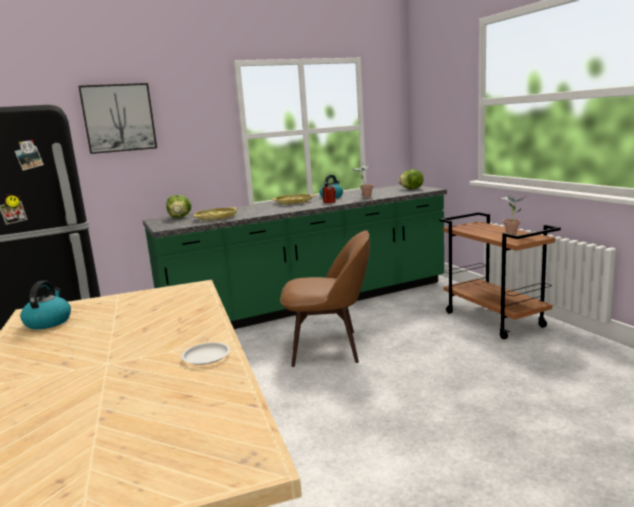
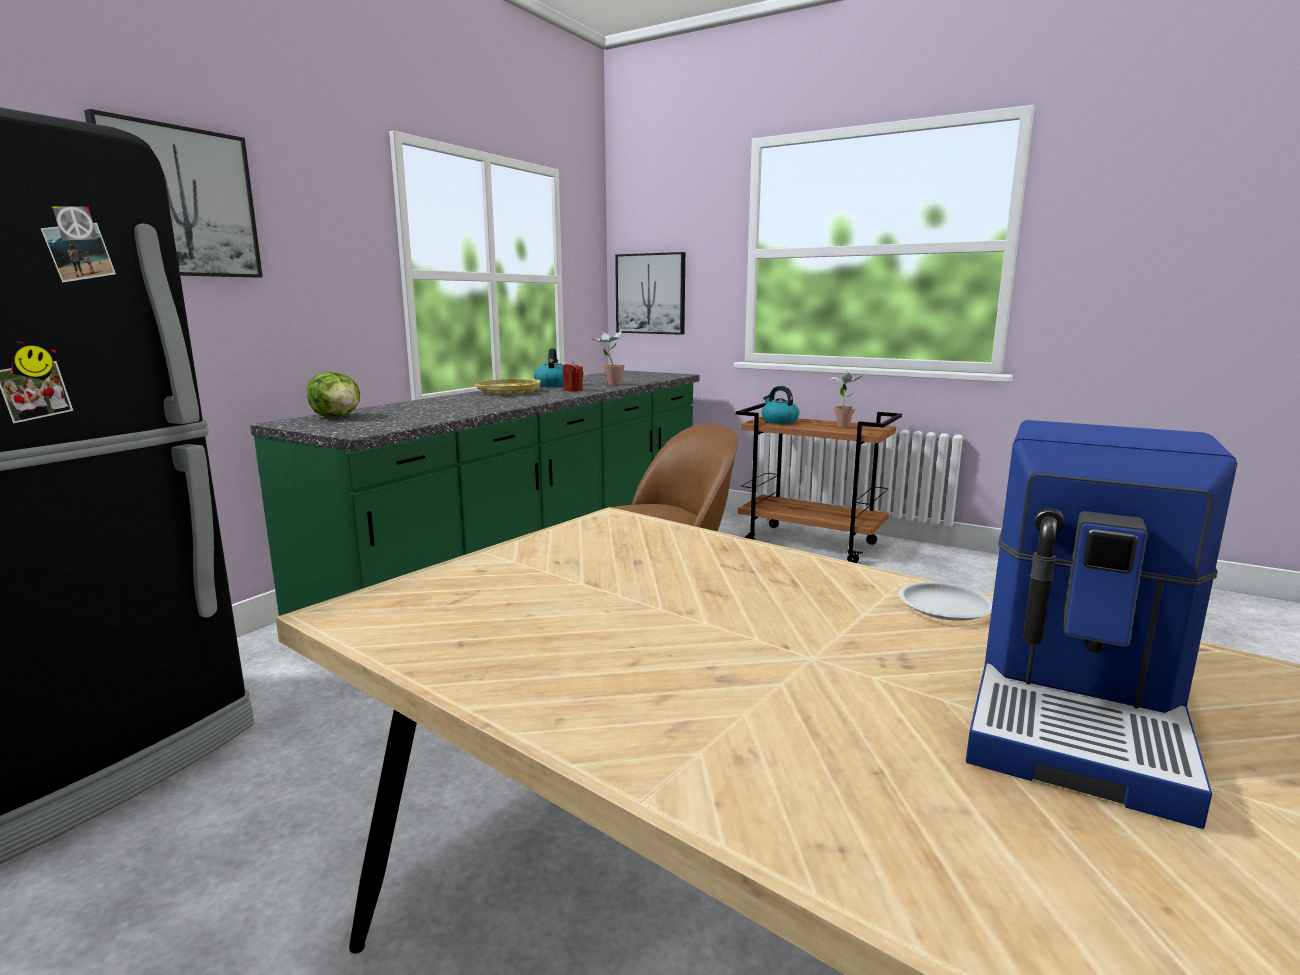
camera: 35 degrees left, 0 degrees up
(48, 322) = (455, 621): kettle -> kettle (779, 421)
(132, 409) = (1080, 708): none -> coffee machine
(216, 217) = (426, 414): yellow tray -> none
(411, 189) = (649, 375): lettuce -> none
(429, 131) = (651, 294): none -> picture

